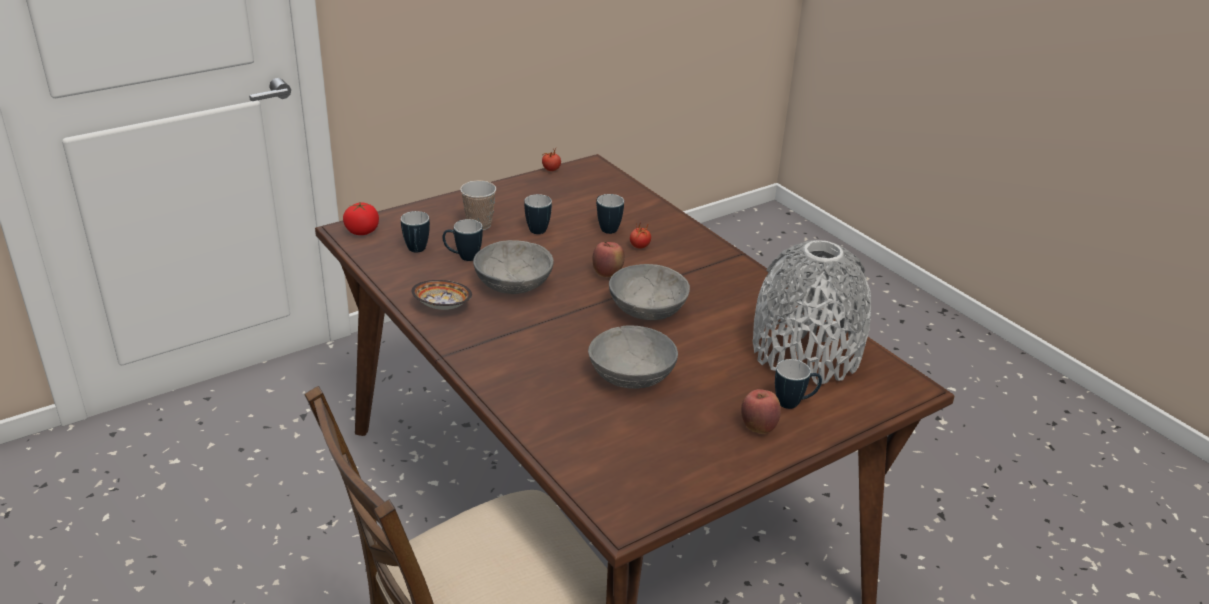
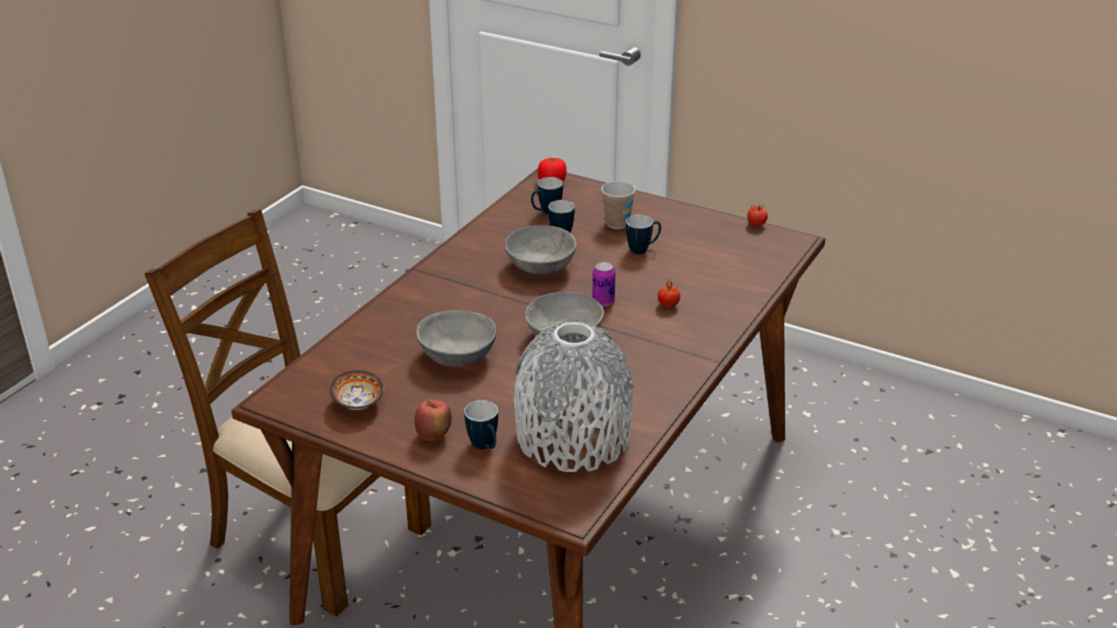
camera: 65 degrees right, 0 degrees up
(442, 306) = (478, 247): bowl -> bowl (358, 403)
(606, 228) = (682, 280): mug -> none
(607, 274) = (603, 302): apple -> can

